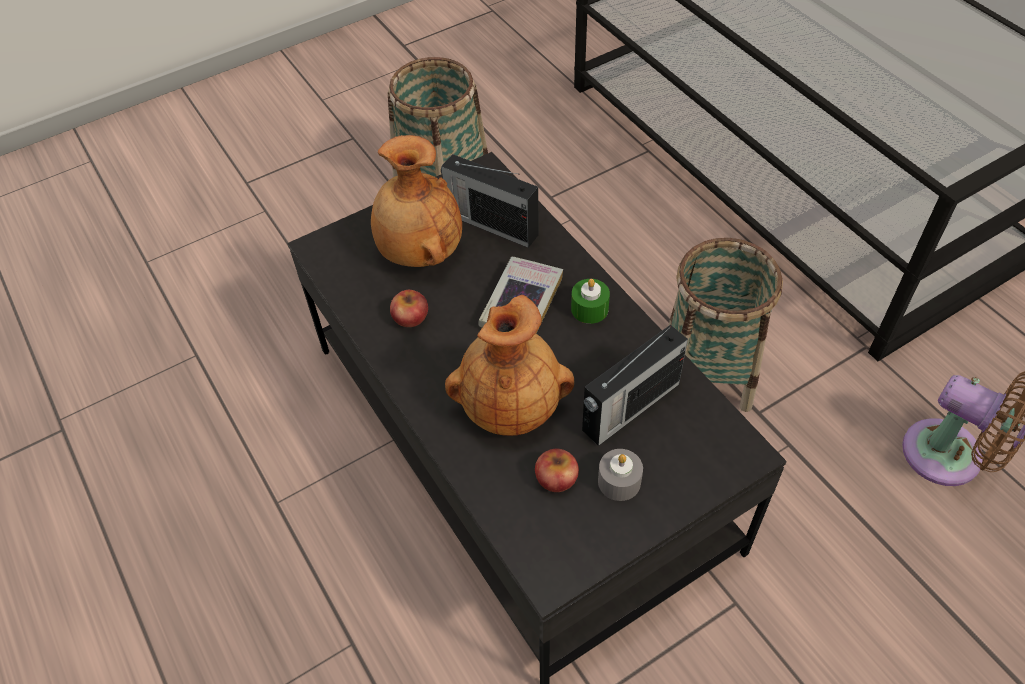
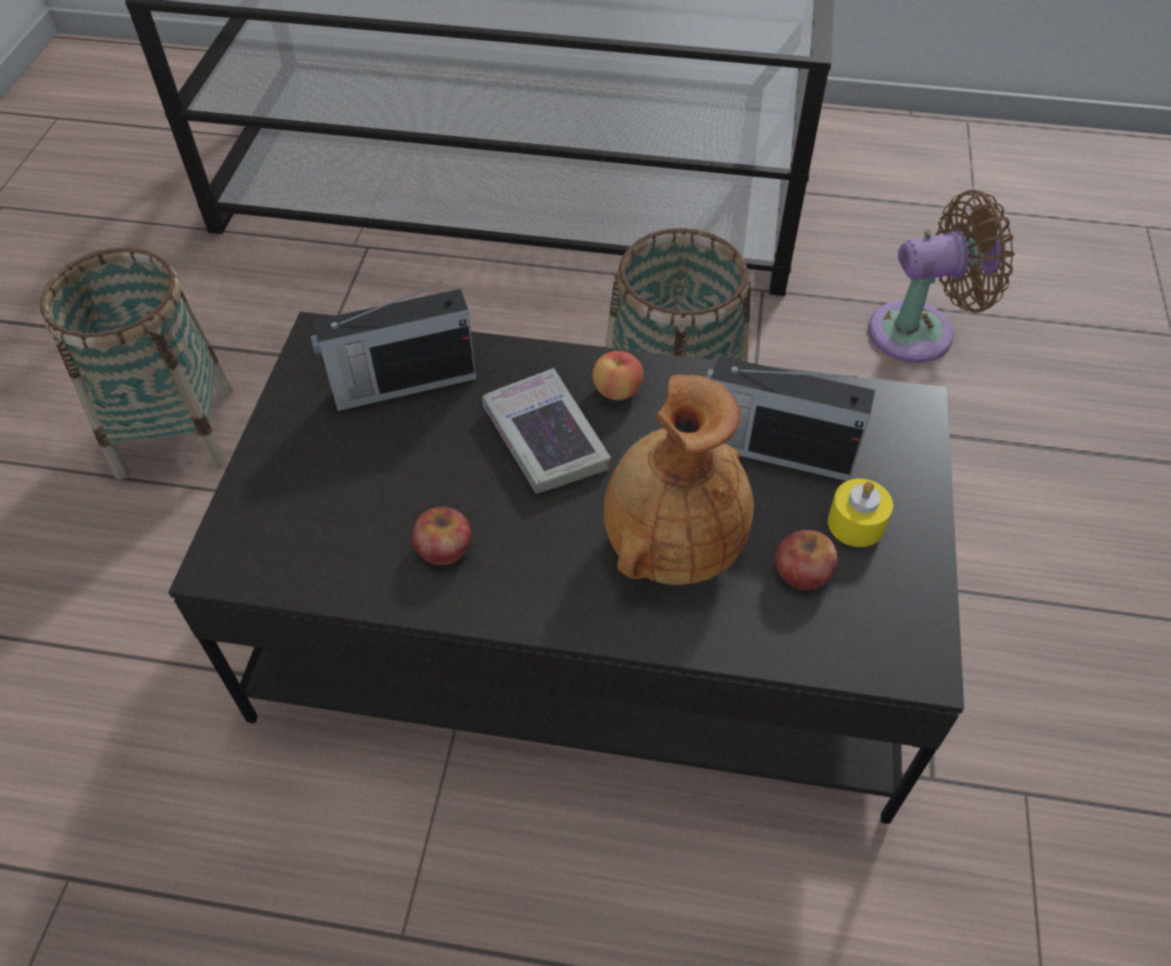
camera: 50 degrees left, 0 degrees up
(419, 251) = (358, 472): brown vase -> none
(589, 309) = (617, 390): green candle -> apple
(619, 481) = (856, 523): grey candle -> yellow candle
(629, 408) = (774, 451): radio -> radio turned 105 degrees clockwise

